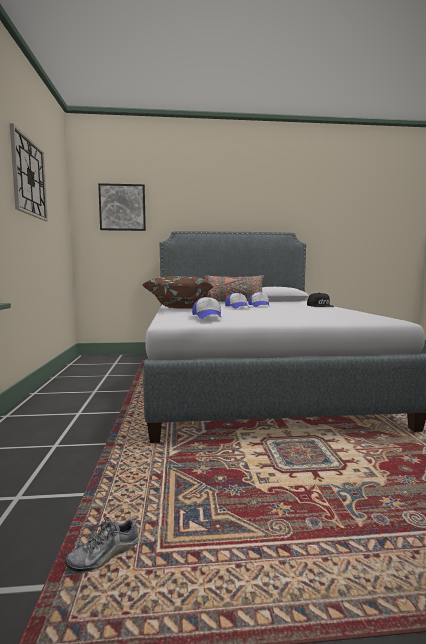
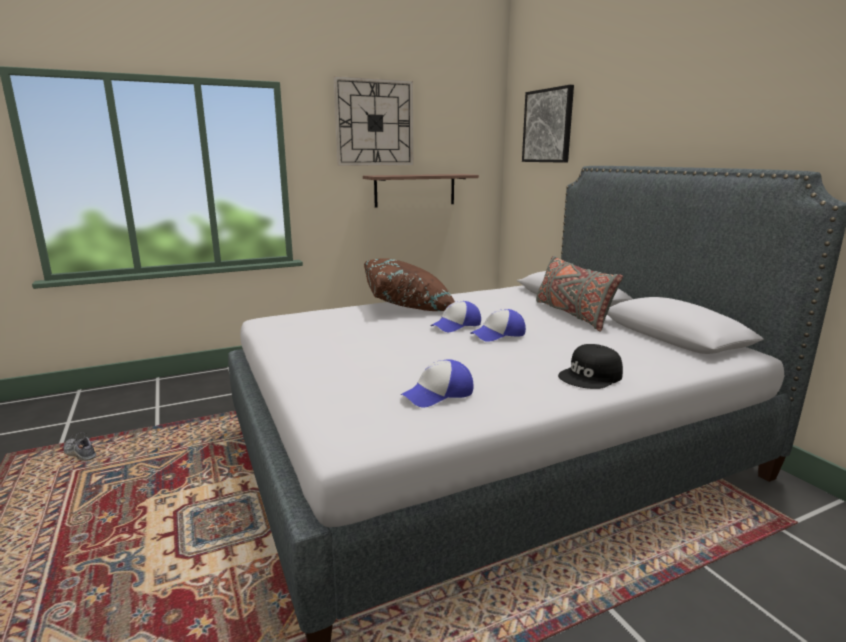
camera: 70 degrees right, 10 degrees up
(47, 243) = (415, 190): none -> shelf
(208, 316) = (296, 326): cap -> cap (438, 394)

